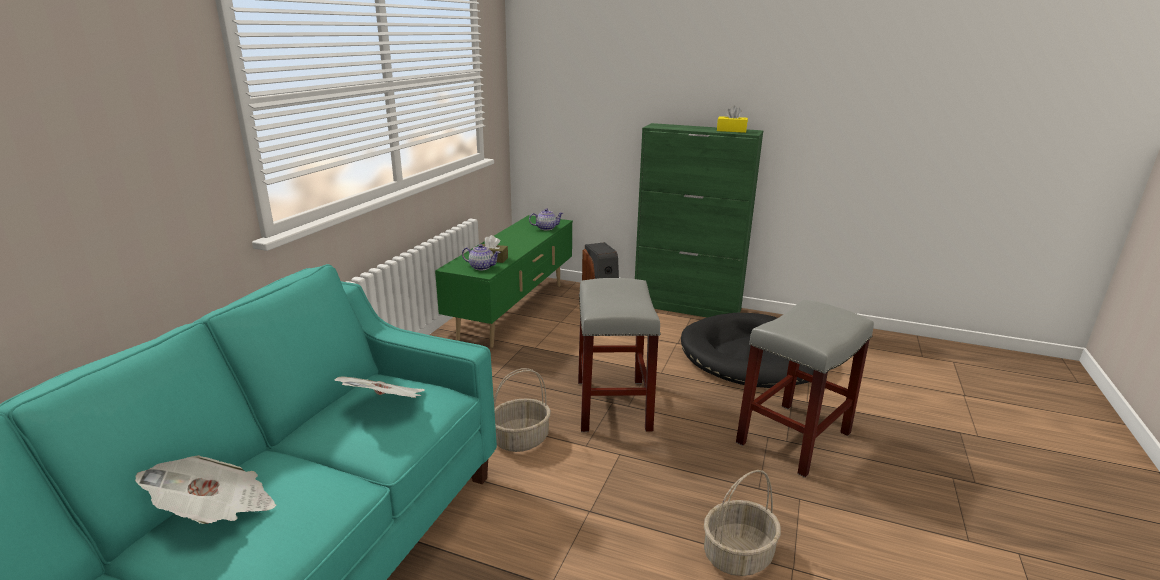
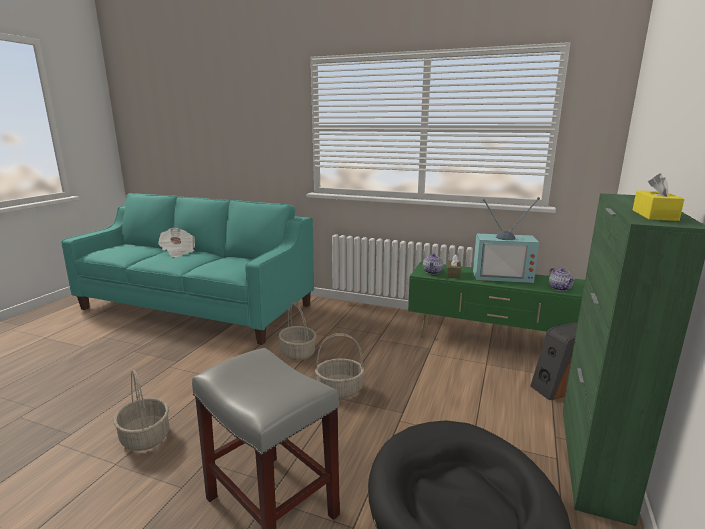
camera: 90 degrees right, 5 degrees down
(386, 406) = (233, 263): newspaper -> none
(505, 241) = (502, 275): none -> television
(612, 404) = (340, 389): grey stool -> basket

